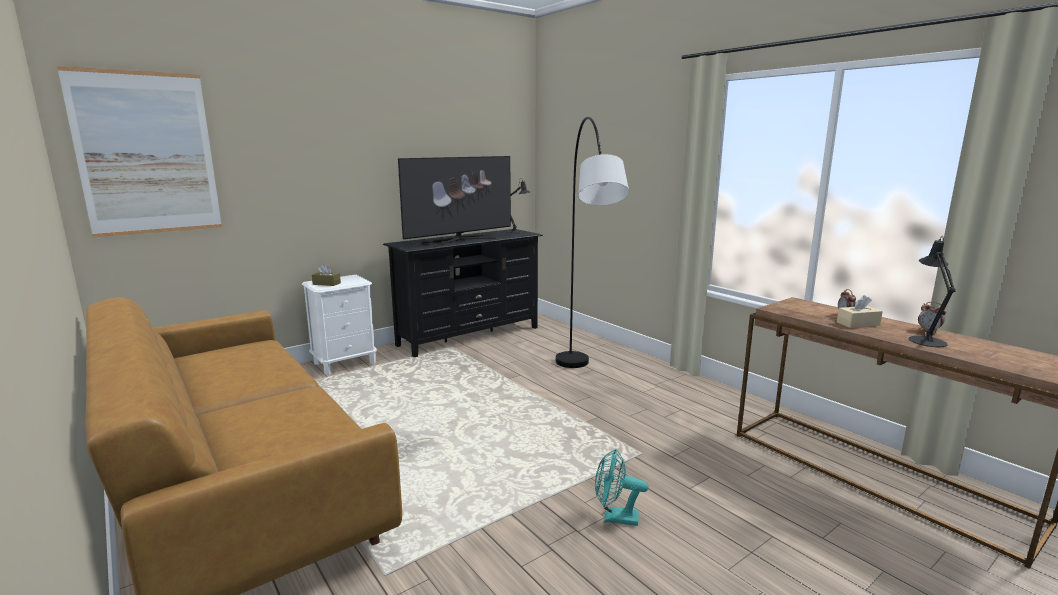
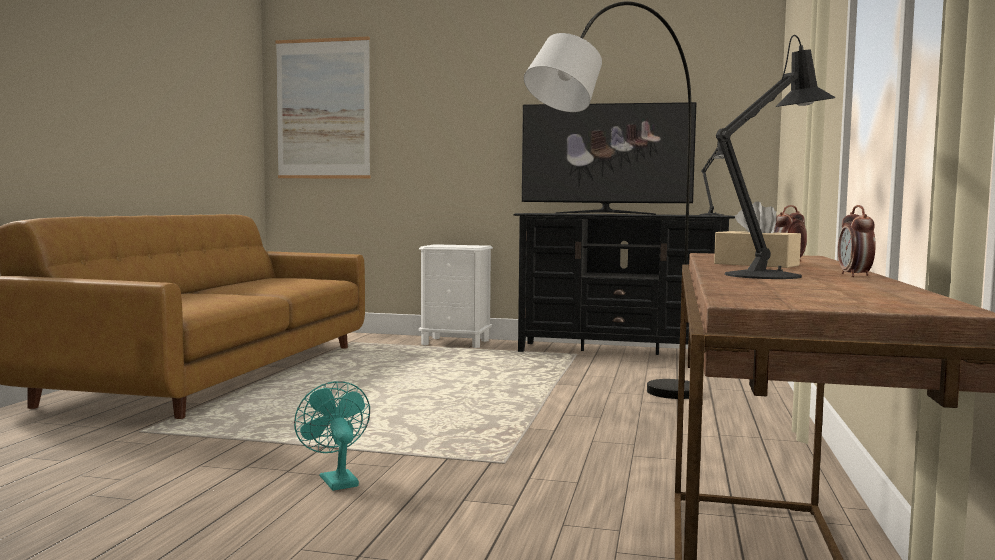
camera: 50 degrees right, 10 degrees down
(326, 284) = (443, 245): brown tissue box -> none

